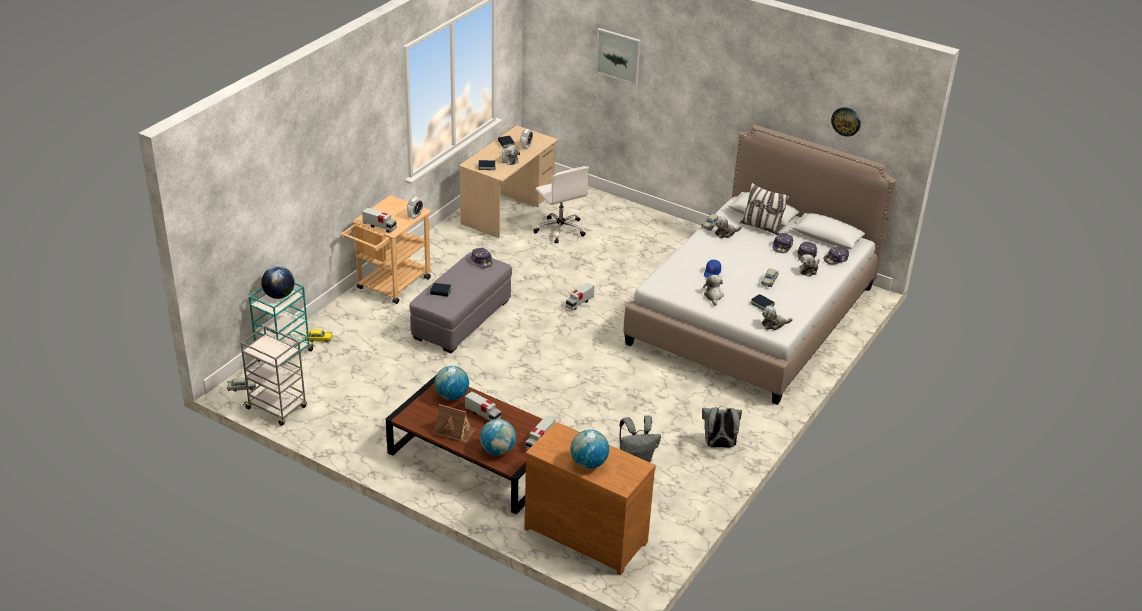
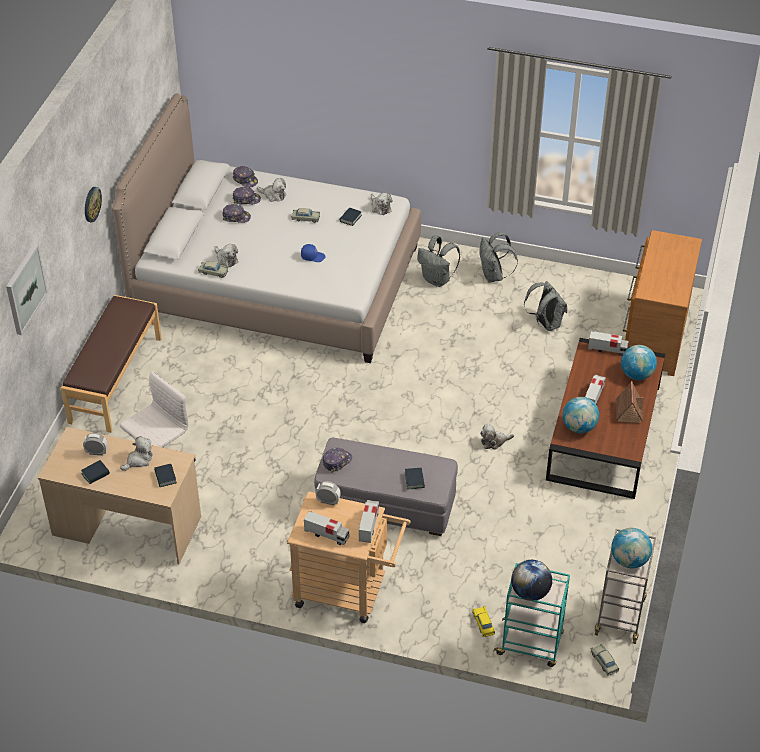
camera: 105 degrees left, 10 degrees up
(579, 303) = (310, 413): toy truck -> toy truck (327, 535)
(588, 463) = (675, 267): globe -> globe (629, 560)
(659, 223) = (115, 380): none -> brown bench
(713, 296) = (352, 251): plush toy -> plush toy (494, 441)
(725, 407) = (437, 280): none -> grey backpack
(761, 227) = (202, 235): pillow -> none
(846, 121) = (147, 95): wall clock -> wall clock (92, 204)

